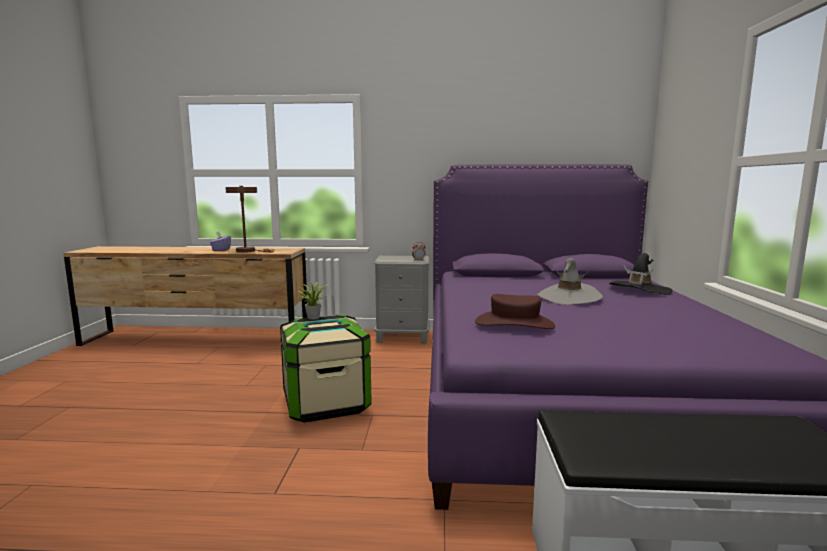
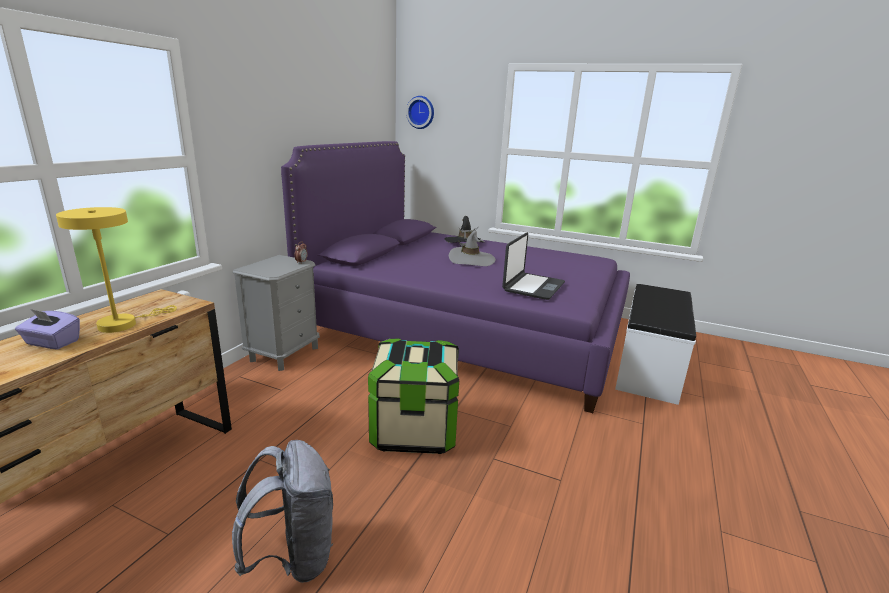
camera: 70 degrees left, 10 degrees up
(175, 396) = (293, 557): none -> grey backpack
(249, 251) = (124, 323): brown table lamp -> yellow table lamp
(312, 317) = (392, 354): potted plant -> none
(514, 323) = (533, 287): brown hat -> laptop
(670, 126) = (421, 112): none -> wall clock

